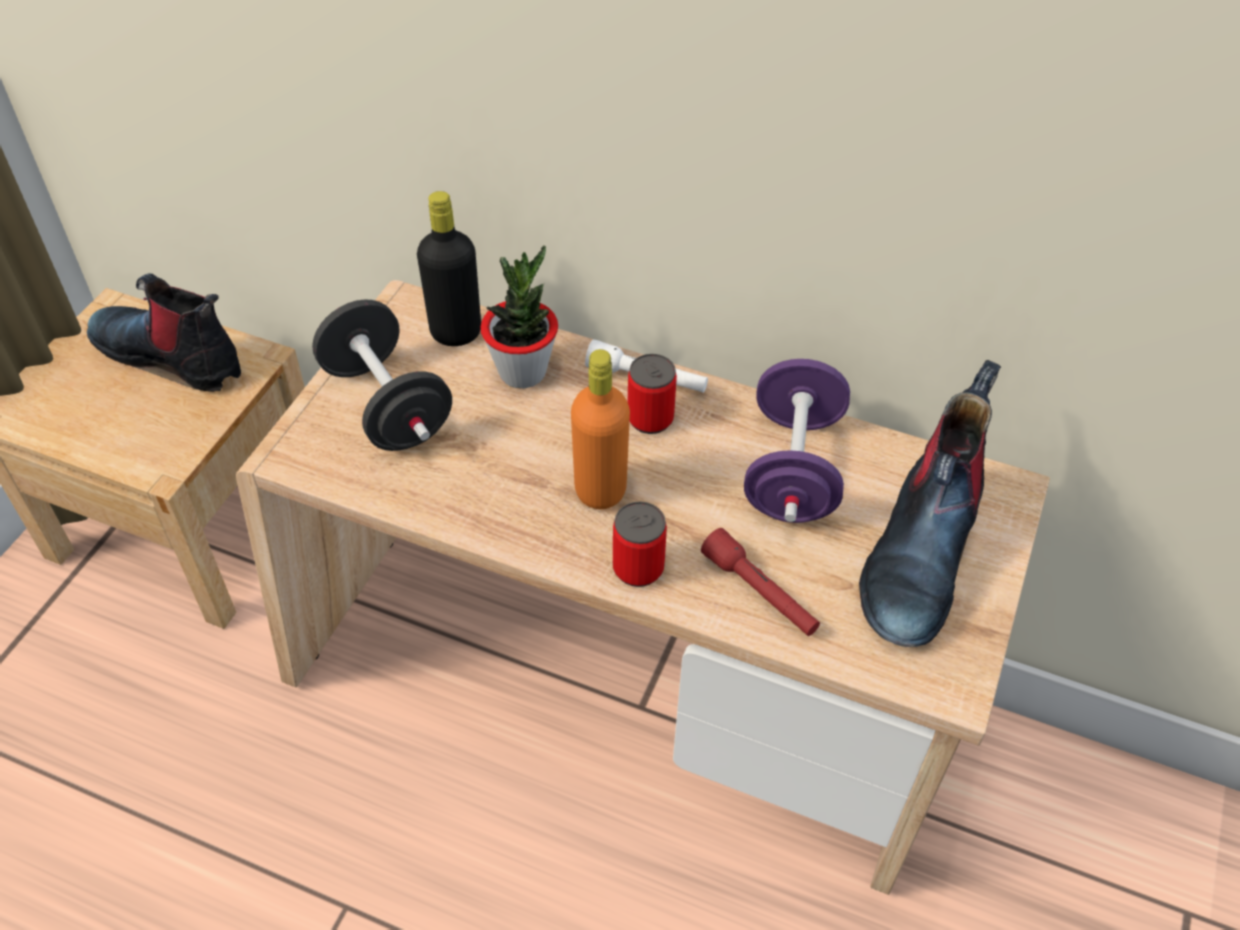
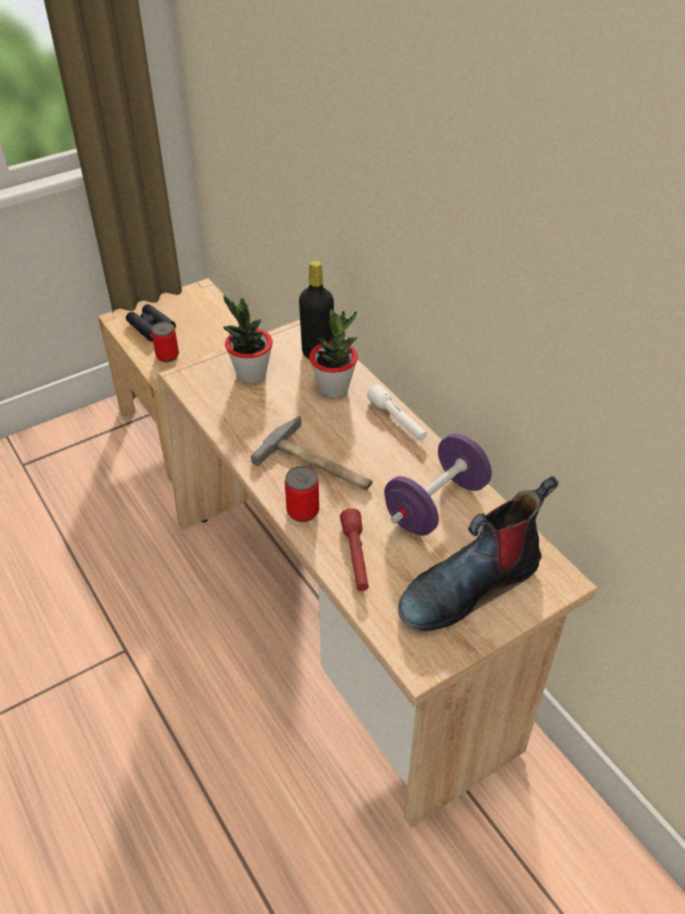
camera: 35 degrees right, 5 degrees down
(78, 404) = (151, 327): none -> black binoculars
(172, 356) = (210, 323): boot -> none
(387, 405) = (251, 374): black dumbbell -> potted plant
(600, 490) = (319, 463): orange bottle -> hammer
(650, 418) = (380, 441): can -> can (167, 355)

